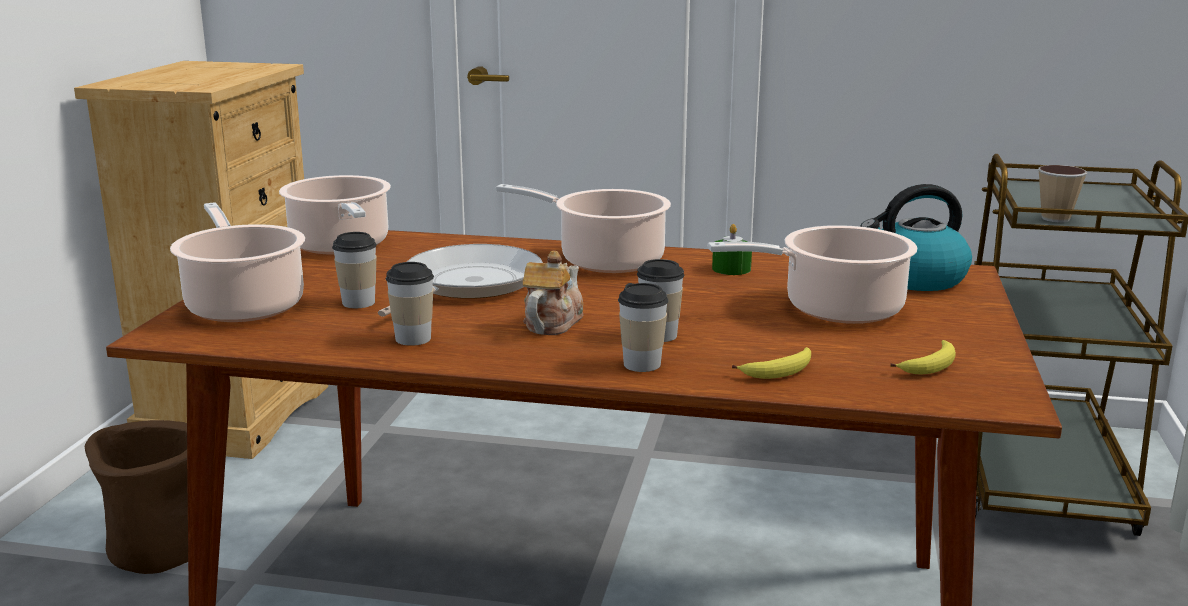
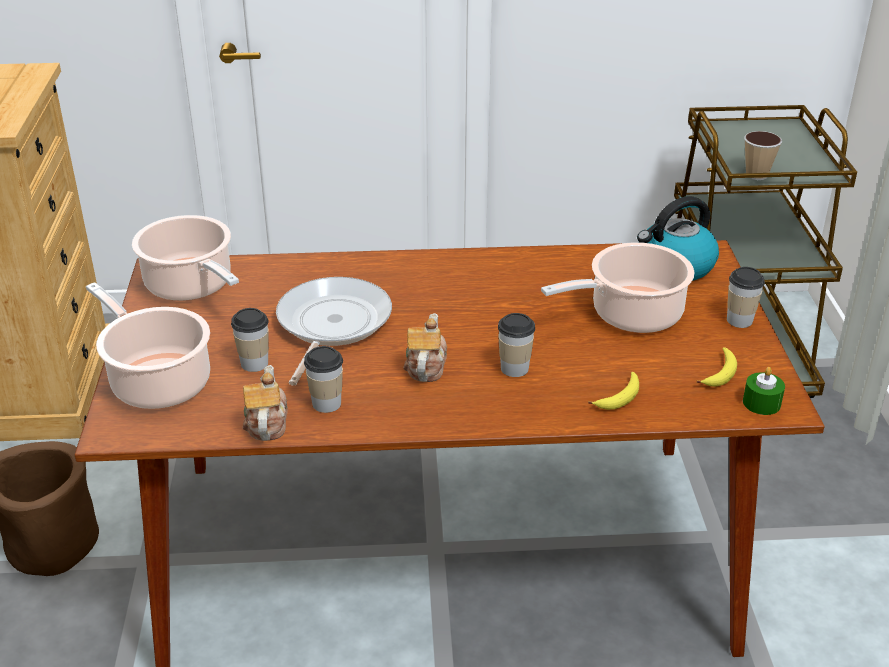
camera: 15 degrees left, 15 degrees up
(332, 345) = (266, 422): none -> teapot
(604, 260) = (427, 275): cooking pot -> none
(642, 364) = (517, 406): cup -> cup (739, 320)
(731, 269) = (532, 273): green candle -> green candle (761, 403)

